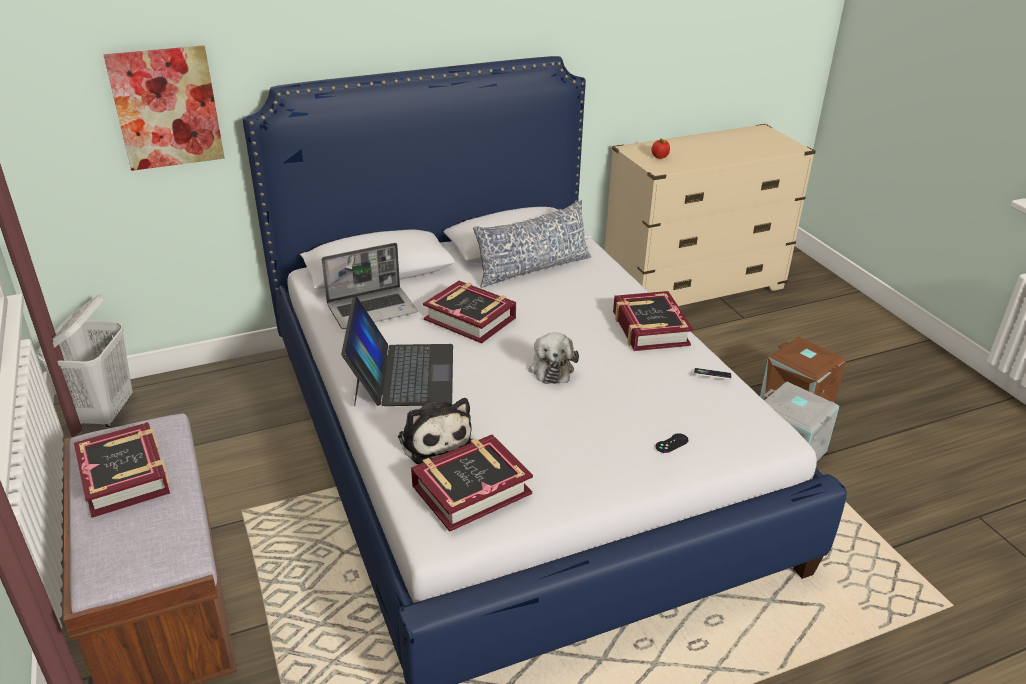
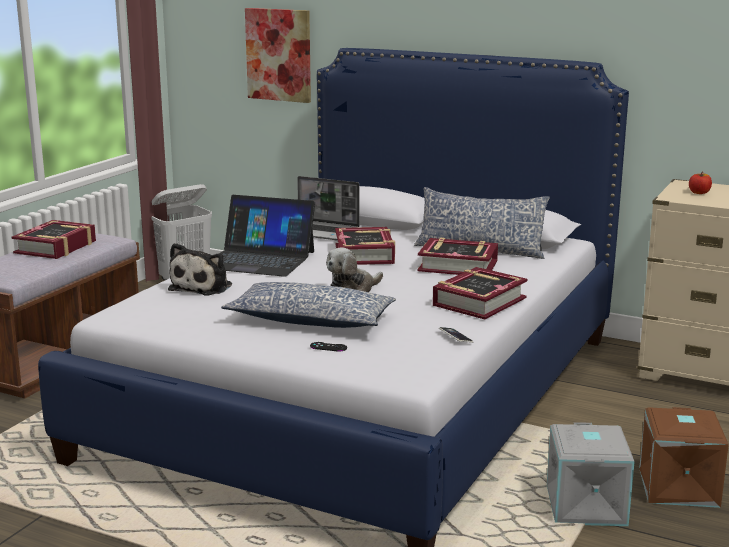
camera: 50 degrees right, 15 degrees down
(402, 374) = (259, 259): laptop -> laptop turned 60 degrees clockwise
(471, 489) = (164, 308): book -> book (458, 266)
(597, 422) = (310, 320): none -> pillow

